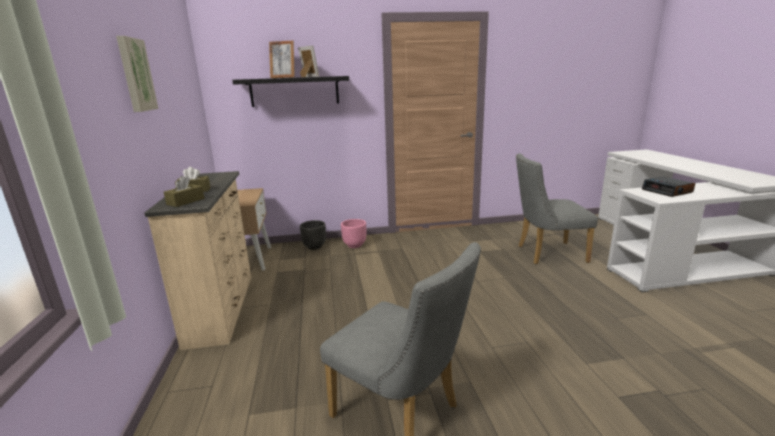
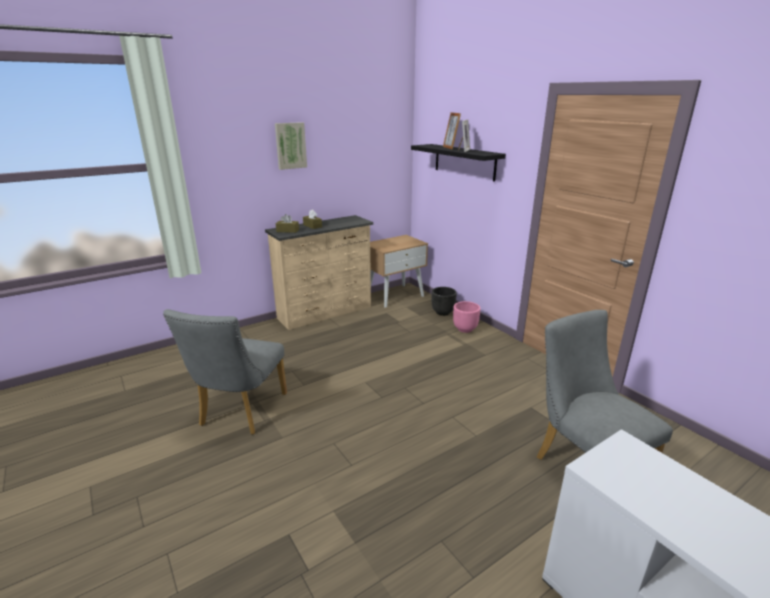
camera: 65 degrees right, 5 degrees up
(667, 191) = (668, 484): alarm clock -> none

